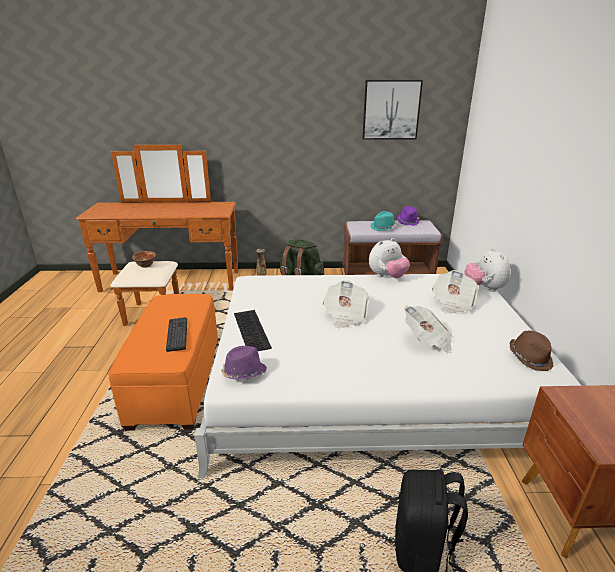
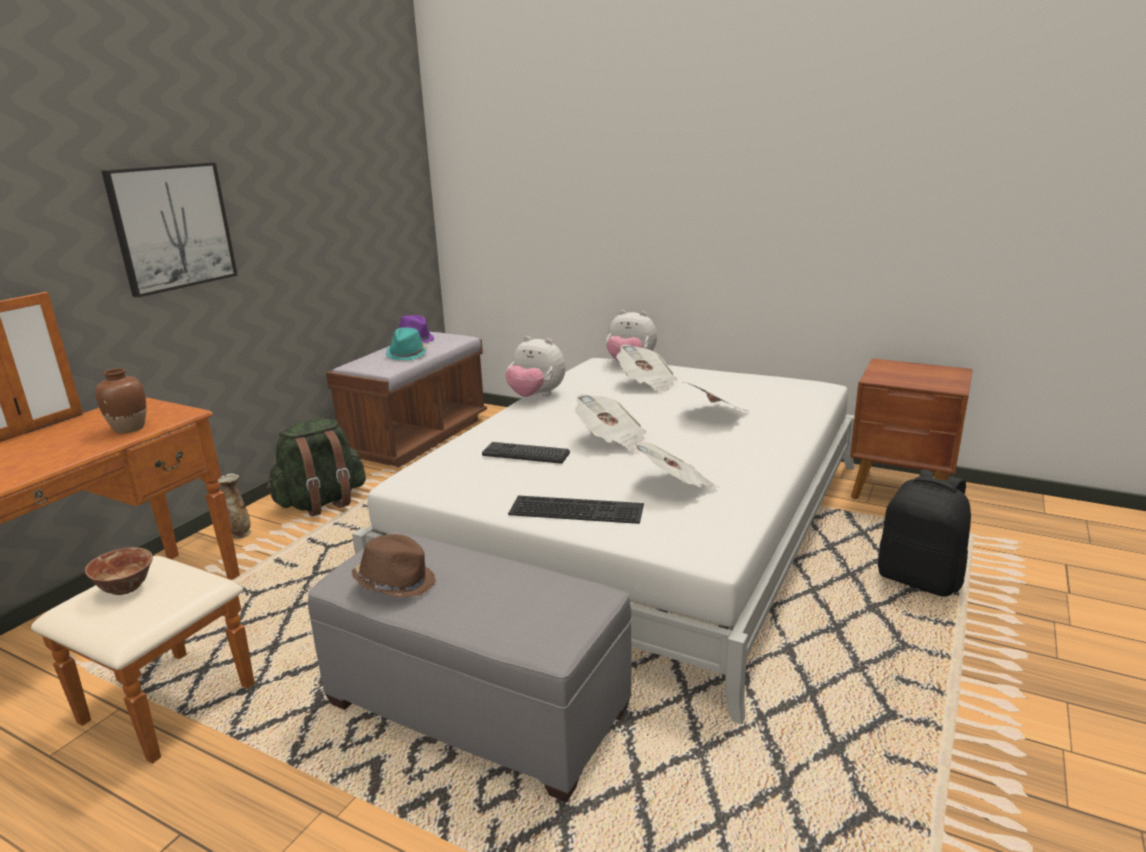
camera: 60 degrees left, 5 degrees down
(177, 334) = (512, 579): keyboard -> keyboard (525, 454)
(177, 383) = (479, 708): orange ottoman -> grey ottoman
(201, 212) = (129, 428): none -> brown vase
(243, 373) = (689, 536): purple hat -> none
(303, 353) = (675, 486): none -> newspaper
(387, 277) = (536, 396): plush toy -> plush toy turned 120 degrees clockwise
(391, 110) = (346, 164): picture -> picture (172, 227)
(530, 358) = (785, 384): brown hat -> brown hat (396, 582)

